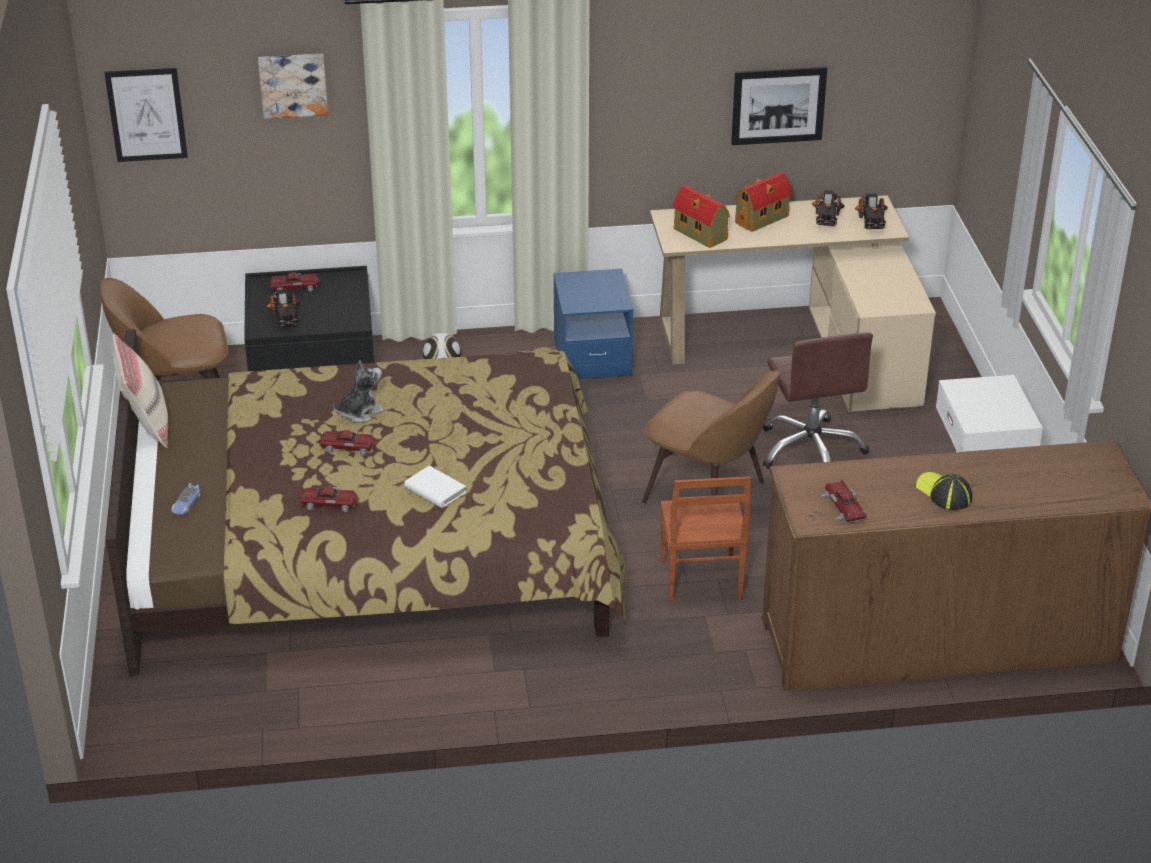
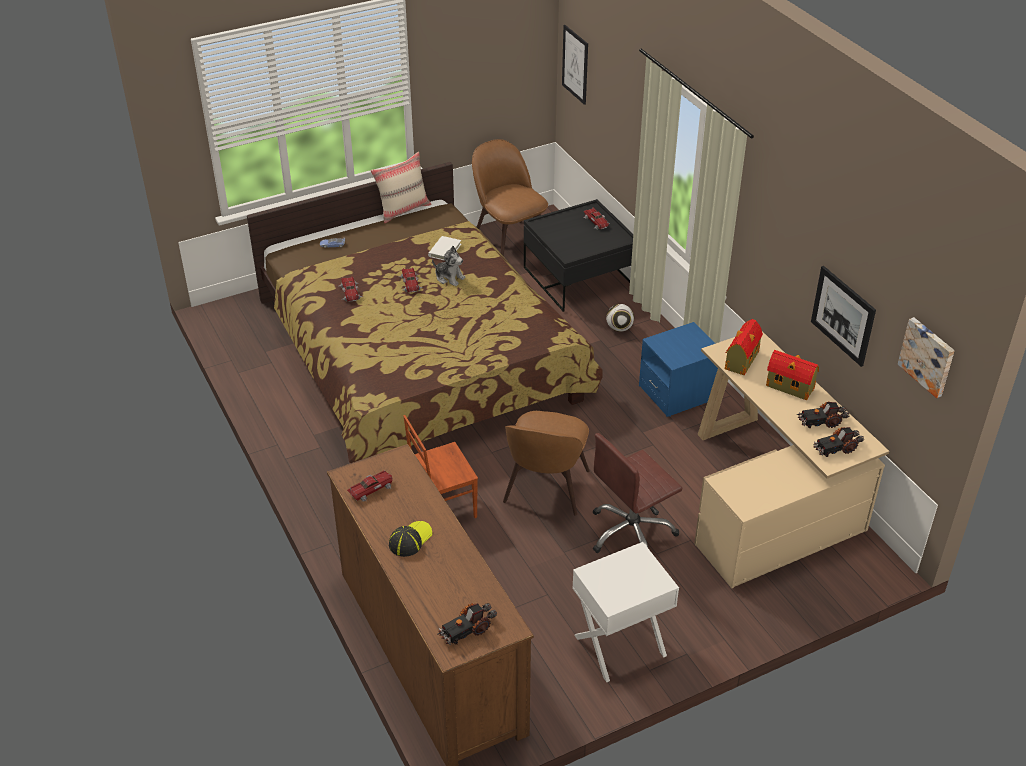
camera: 70 degrees right, 5 degrees up
(285, 317) = (559, 228): toy truck -> toy truck (467, 630)
(293, 84) = (627, 92): picture -> picture (928, 356)
(435, 490) = (381, 328): white book -> white book (444, 250)

